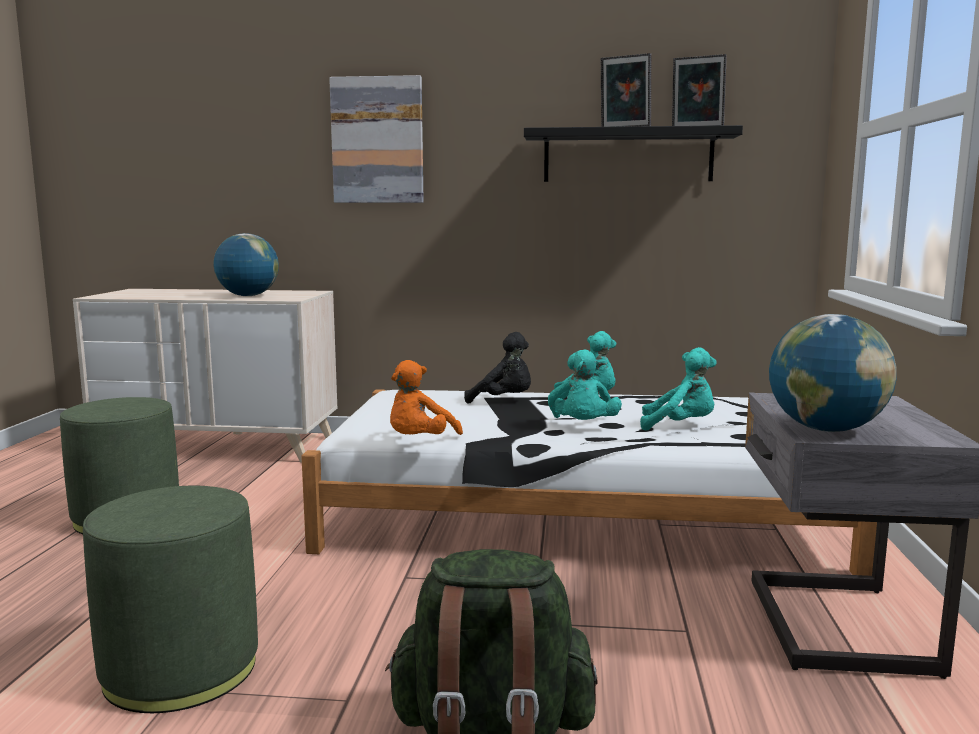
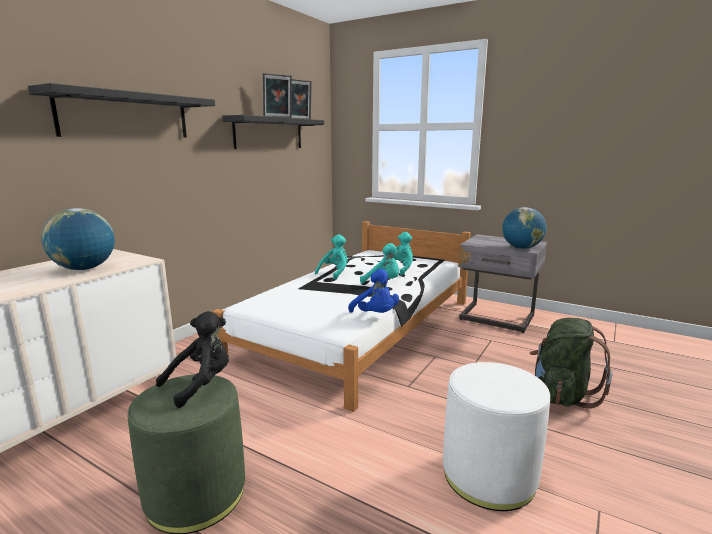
camera: 65 degrees left, 5 degrees up
(180, 669) = (488, 475): green ottoman -> white ottoman
(377, 140) = (126, 116): picture -> black shelf
(419, 442) = (375, 315): orange plush toy -> blue plush toy
(504, 401) = (312, 286): black plush toy -> black plush toy (201, 384)

